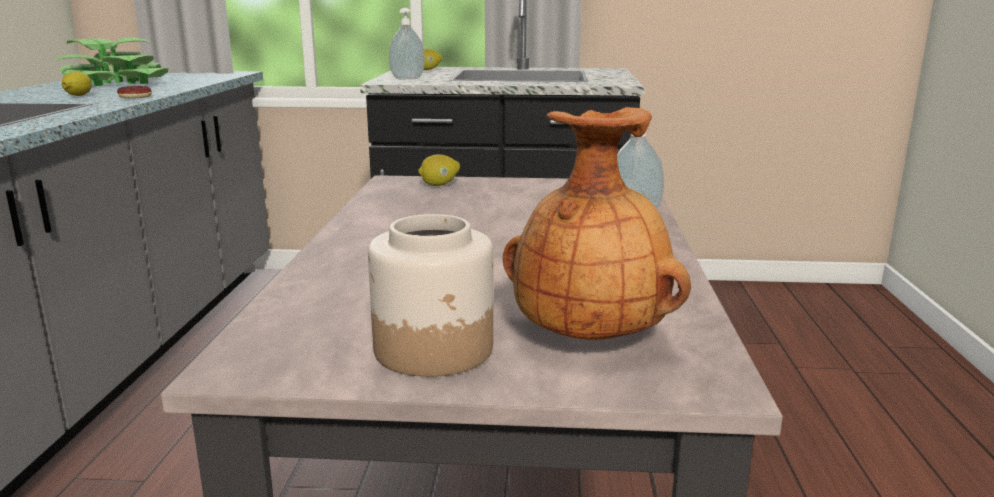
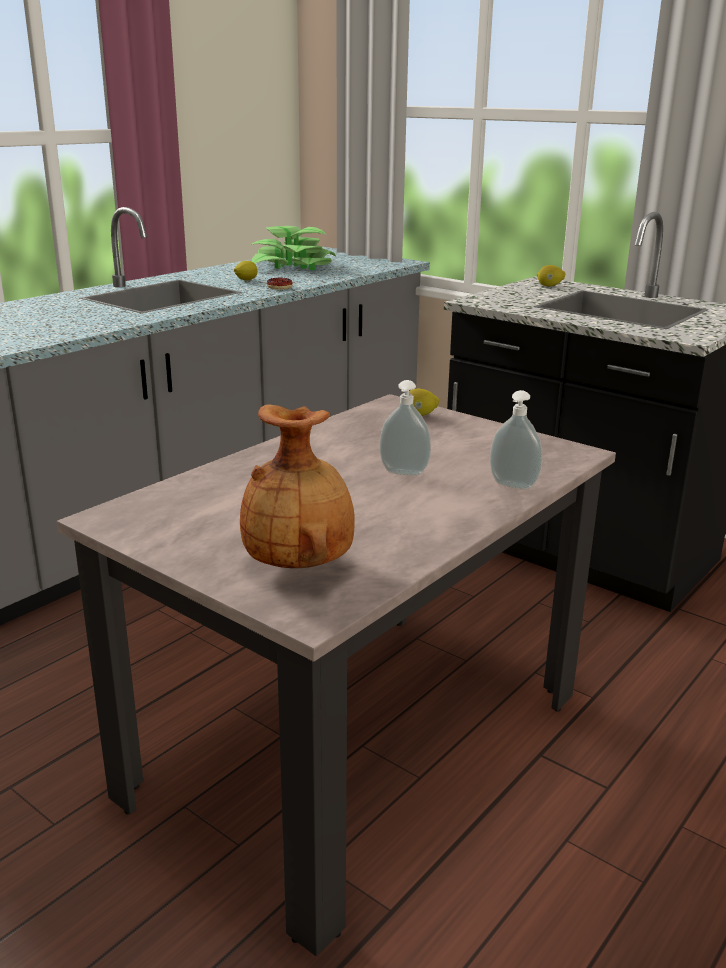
camera: 35 degrees right, 5 degrees up
(408, 79) = (500, 299): soap dispenser -> soap dispenser (403, 474)
(435, 349) = (204, 541): jar -> none

